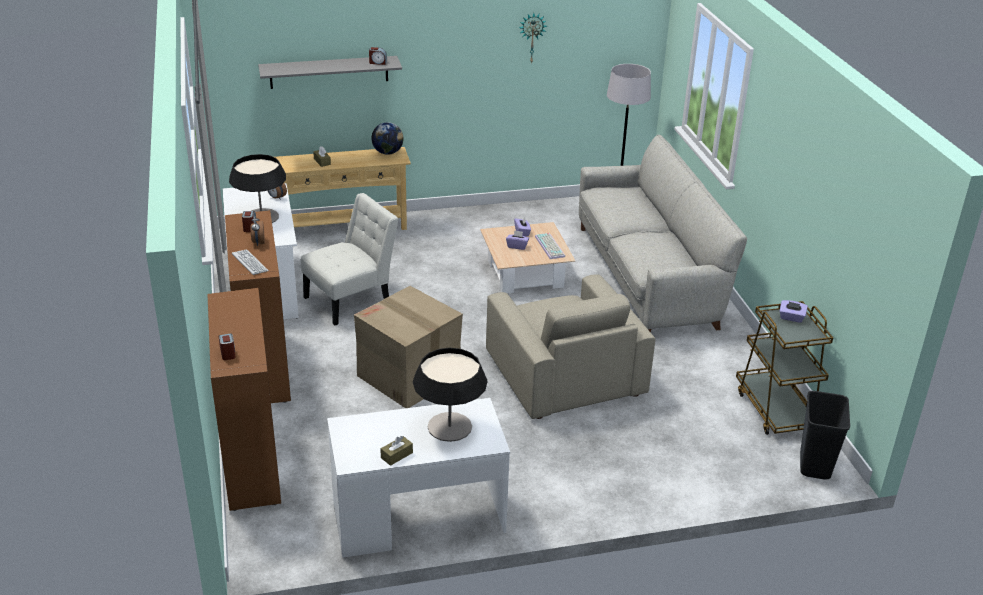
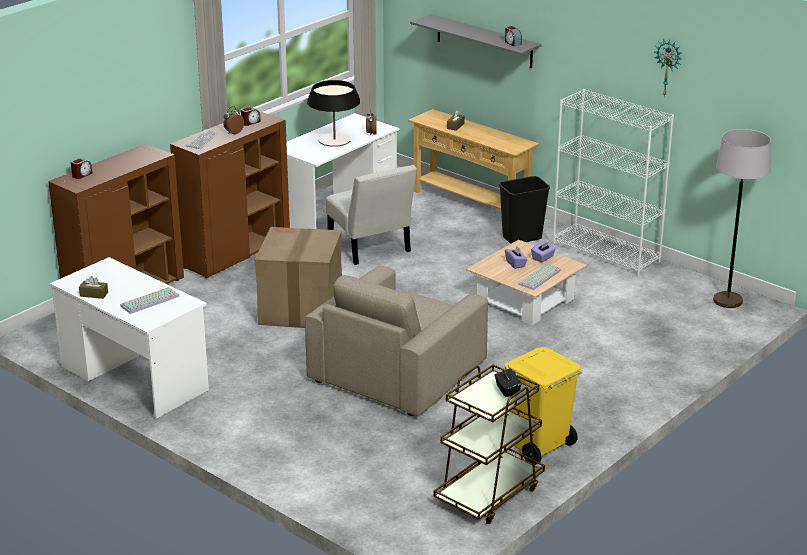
camera: 55 degrees right, 5 degrees down
(352, 300) = (370, 248): white chair -> white chair turned 45 degrees clockwise
(387, 152) = (515, 141): globe -> none
(449, 427) = (150, 300): table lamp -> keyboard
(498, 214) = (606, 253): none -> white bookcase
(646, 276) = (619, 357): grey sofa -> none
(733, 361) = (539, 447): none -> yellow trash can
(791, 318) = (507, 390): purple tissue box -> black tissue box
(815, 465) = (425, 540): black trash can -> black trash can (522, 238)

